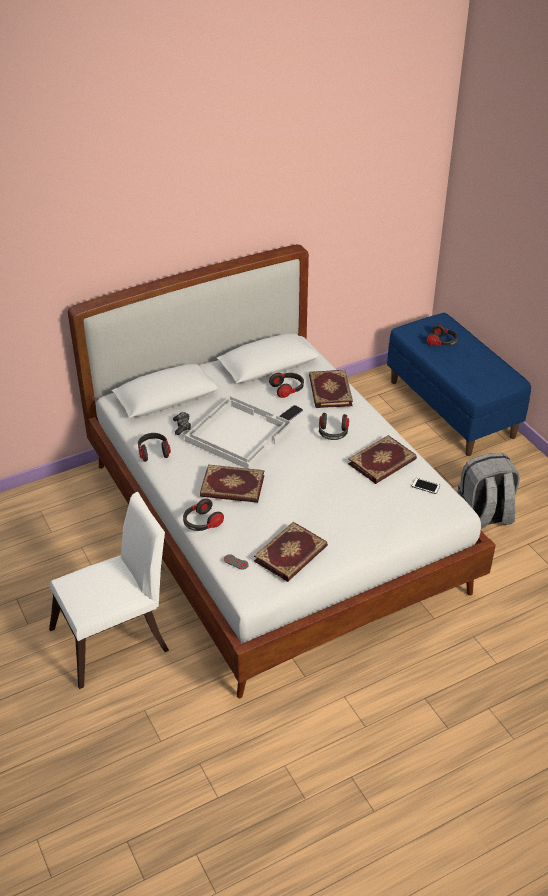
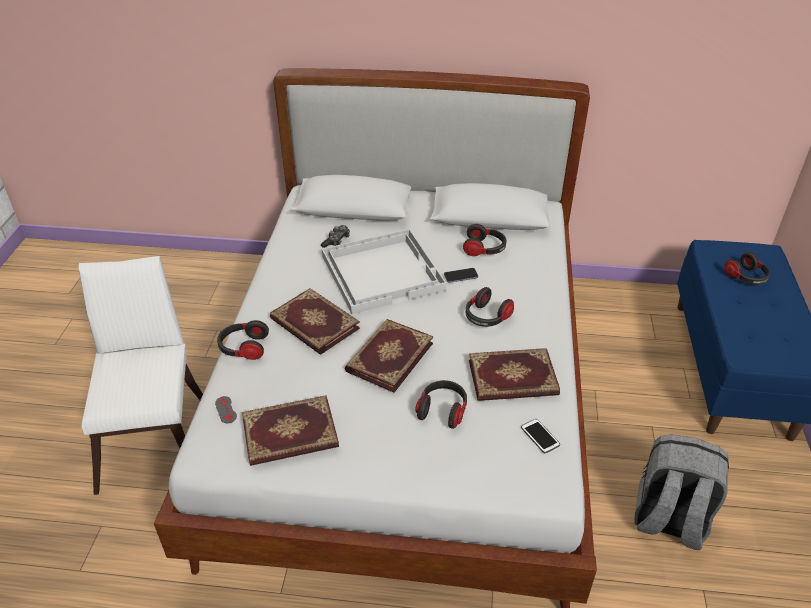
camera: 35 degrees right, 0 degrees up
(117, 637) = (155, 434): white chair -> white chair turned 105 degrees counterclockwise
(153, 452) = (282, 254): headphones -> headphones (442, 410)
(329, 391) = (529, 269): book -> book (388, 356)

